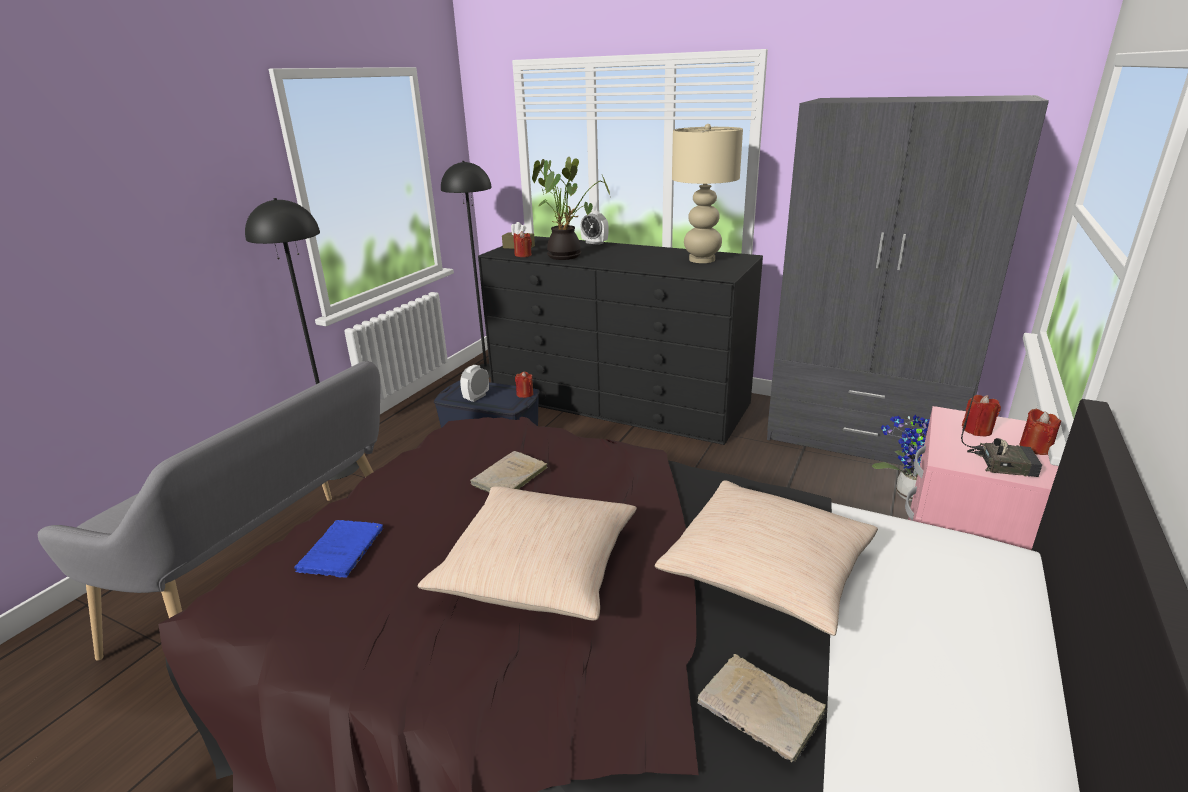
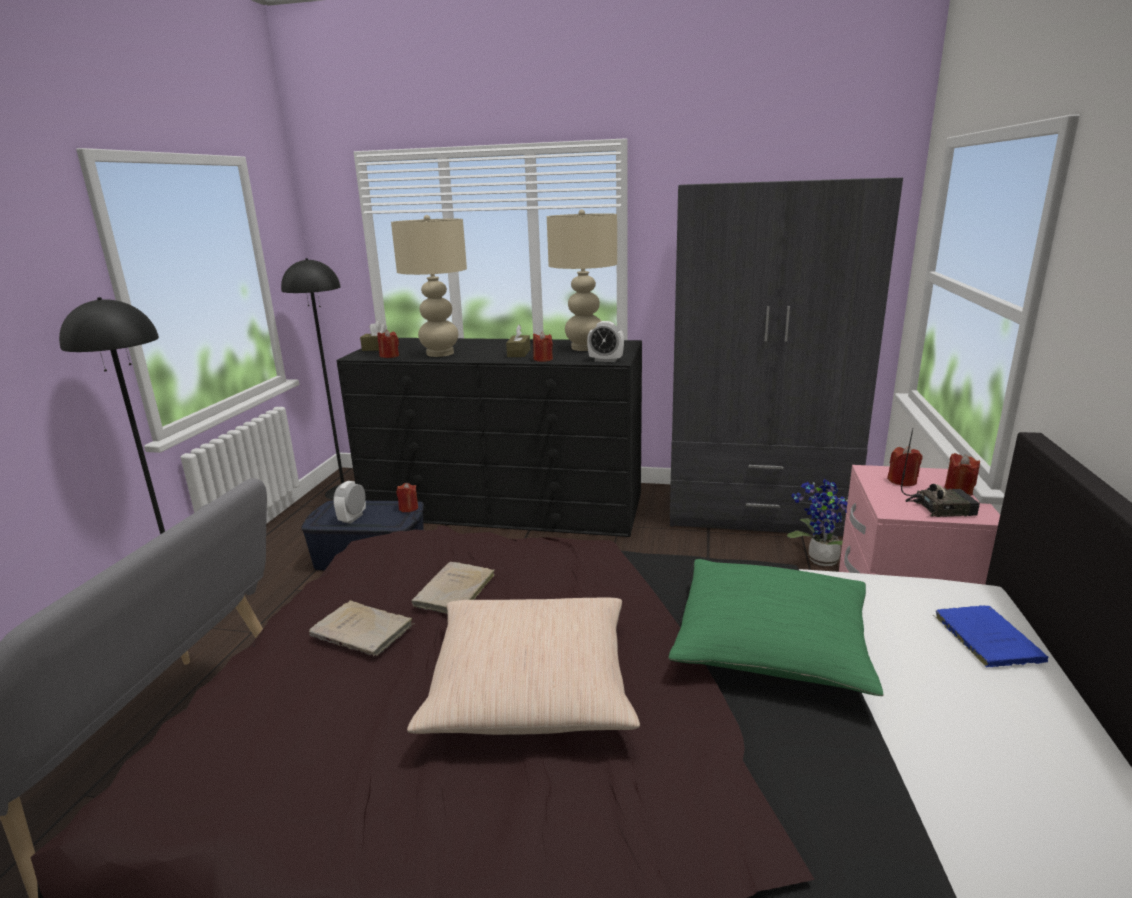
camera: 15 degrees left, 5 degrees down
(343, 549) = (277, 707): blue book -> blue book (985, 637)
(567, 256) = (440, 353): potted plant -> beige table lamp
(594, 243) = (462, 340): alarm clock -> alarm clock (605, 360)
(637, 261) = (519, 353): none -> brown tissue box
(656, 269) = (543, 359): none -> red candle
(764, 710) = (845, 791): beige book -> beige book (364, 632)
(767, 570) = (772, 644): beige pillow -> green pillow

